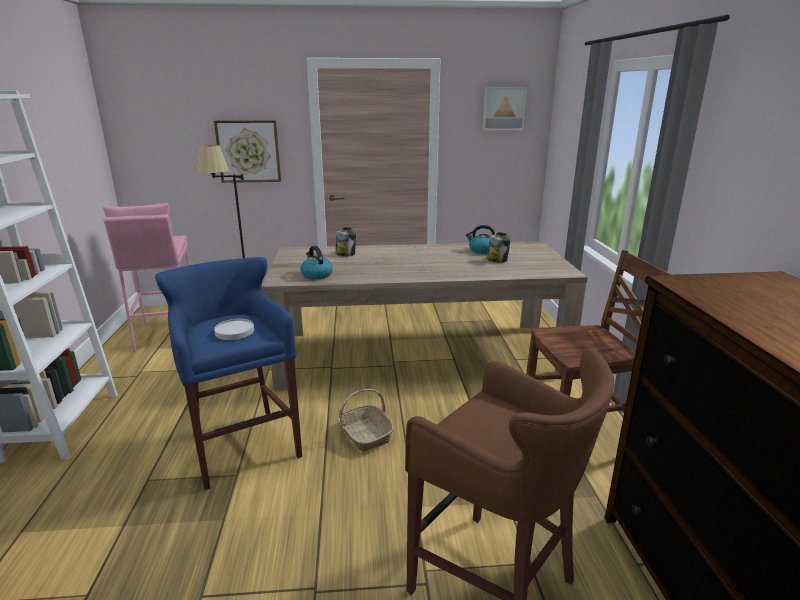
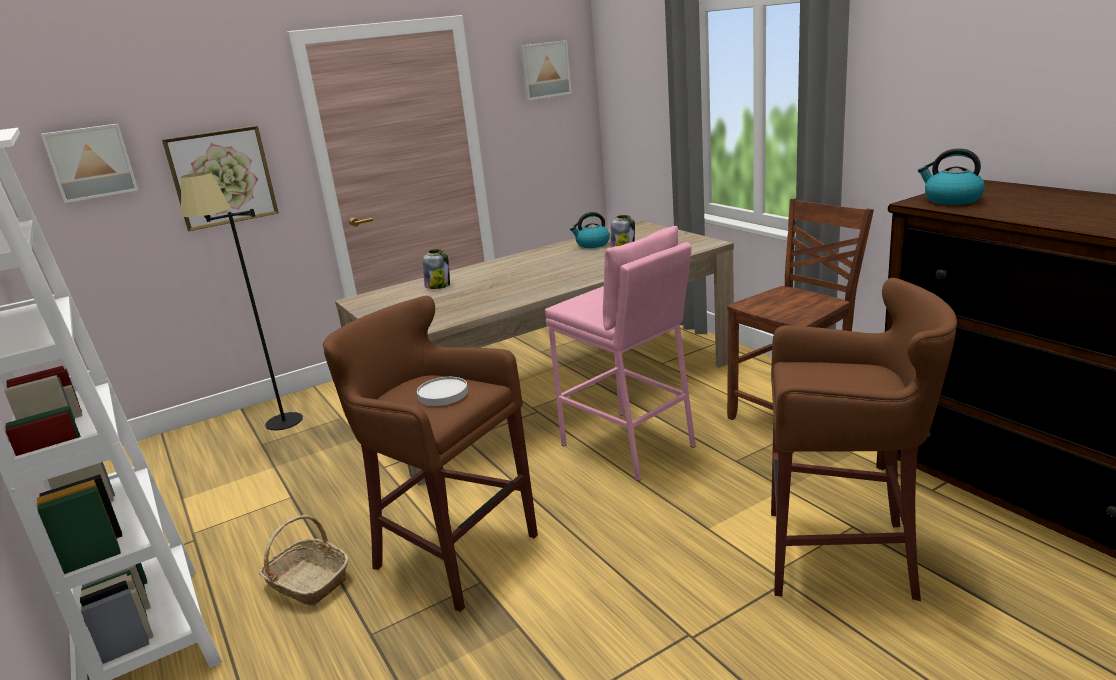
camera: 25 degrees left, 0 degrees up
(166, 334) = (172, 478): pink stool -> pink stool (628, 445)
(171, 128) = (91, 162): none -> picture
(243, 445) = (451, 552): blue stool -> brown stool
(316, 275) = (440, 315): kettle -> kettle (951, 200)
(365, 434) = (583, 487): basket -> basket (307, 582)

